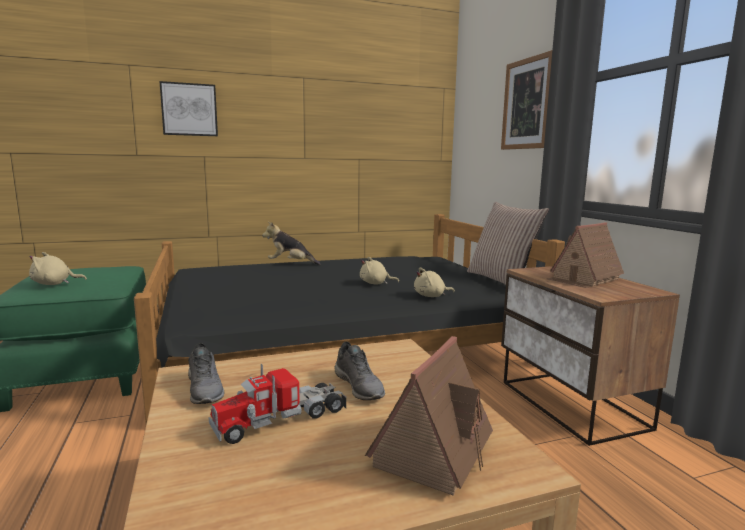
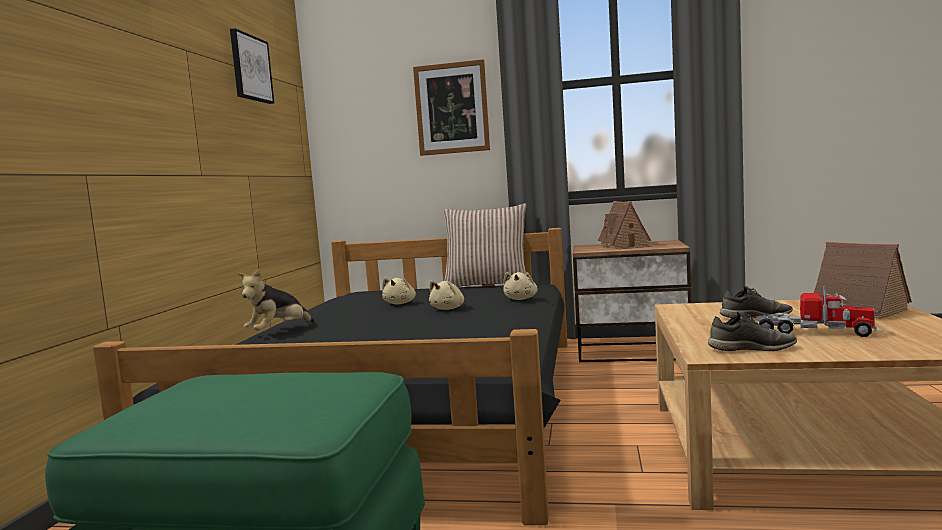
camera: 60 degrees left, 5 degrees down
(54, 284) = (288, 403): beige plush toy -> beige plush toy (400, 303)
(189, 109) = (60, 84): picture -> picture (250, 68)
(281, 419) = (812, 332): toy truck -> toy truck turned 60 degrees counterclockwise

